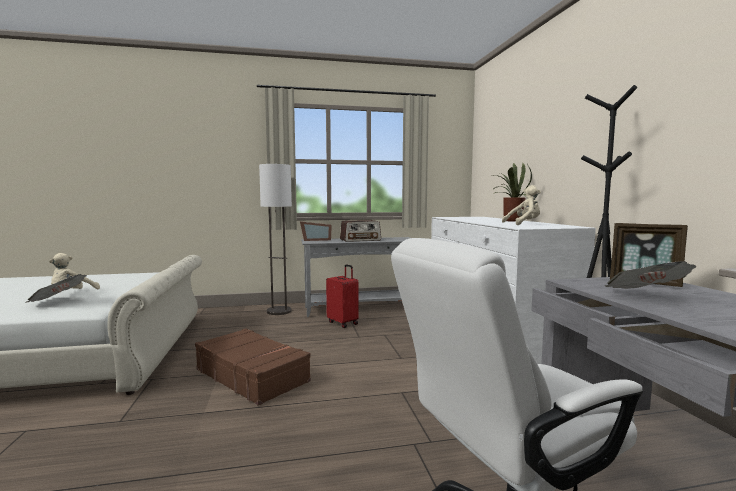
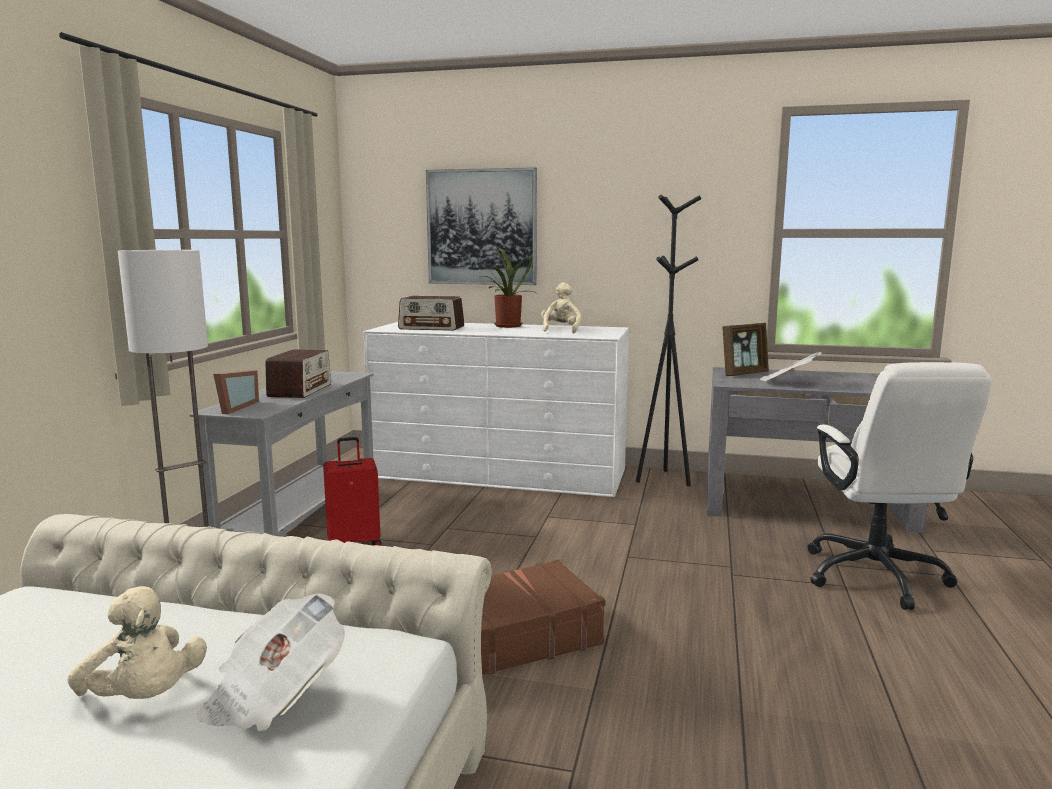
camera: 65 degrees left, 5 degrees up
(467, 218) = (432, 328): none -> radio
(521, 149) = (482, 227): none -> picture

